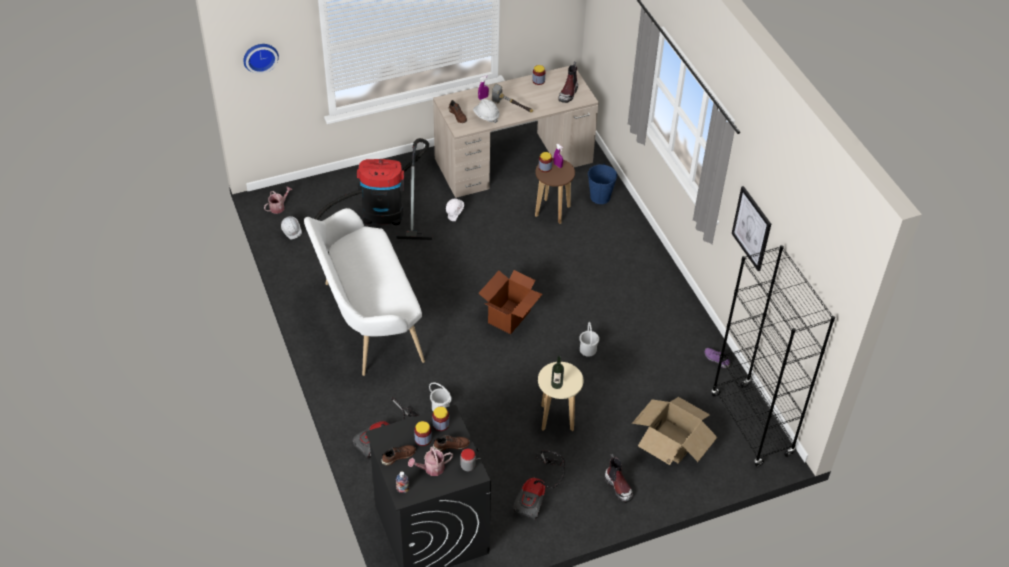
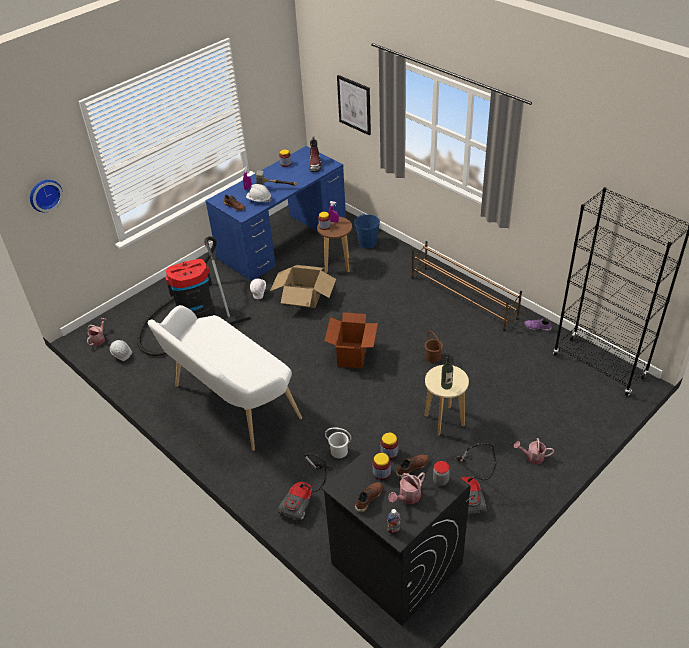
camera: 20 degrees left, 5 degrees down
(514, 160) = (283, 239): beige desk -> blue desk
(587, 350) = (433, 357): white bucket -> brown bucket
(618, 487) = (532, 457): boot -> watering can
(660, 298) = (463, 298): none -> brown shoe rack
(672, 441) = (548, 403): cardboard box -> cardboard box (304, 296)
(752, 228) = (554, 193): picture -> picture (354, 104)

